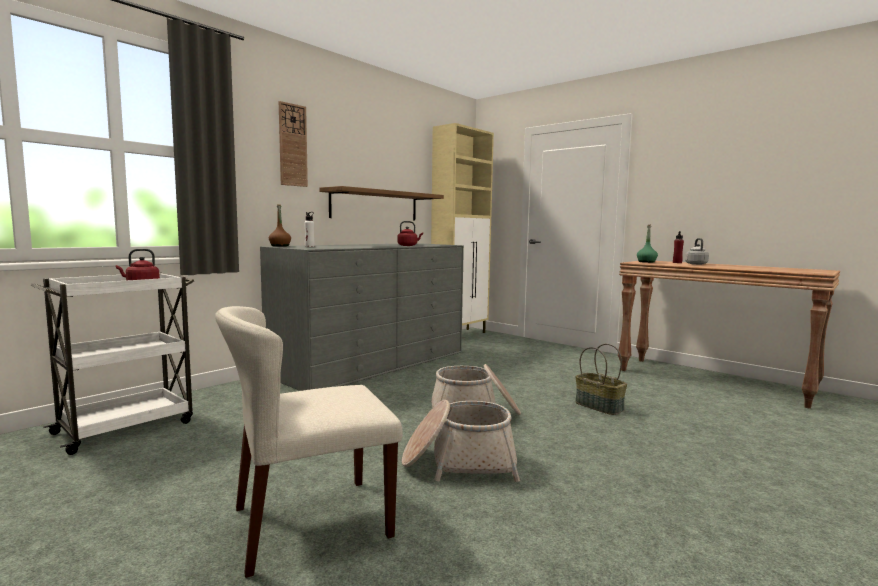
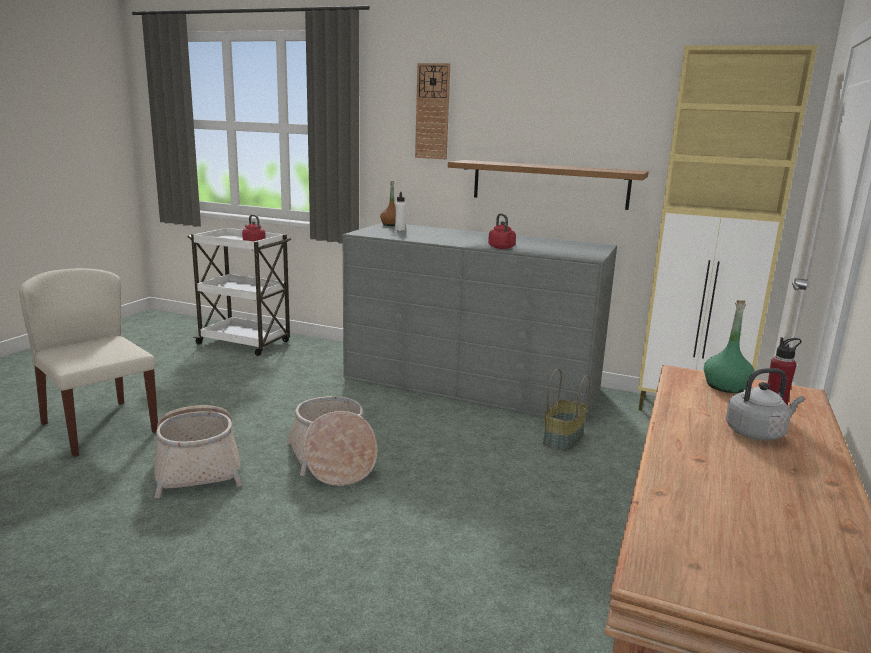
camera: 70 degrees right, 10 degrees up
(600, 406) = (407, 549): basket -> basket (564, 439)

